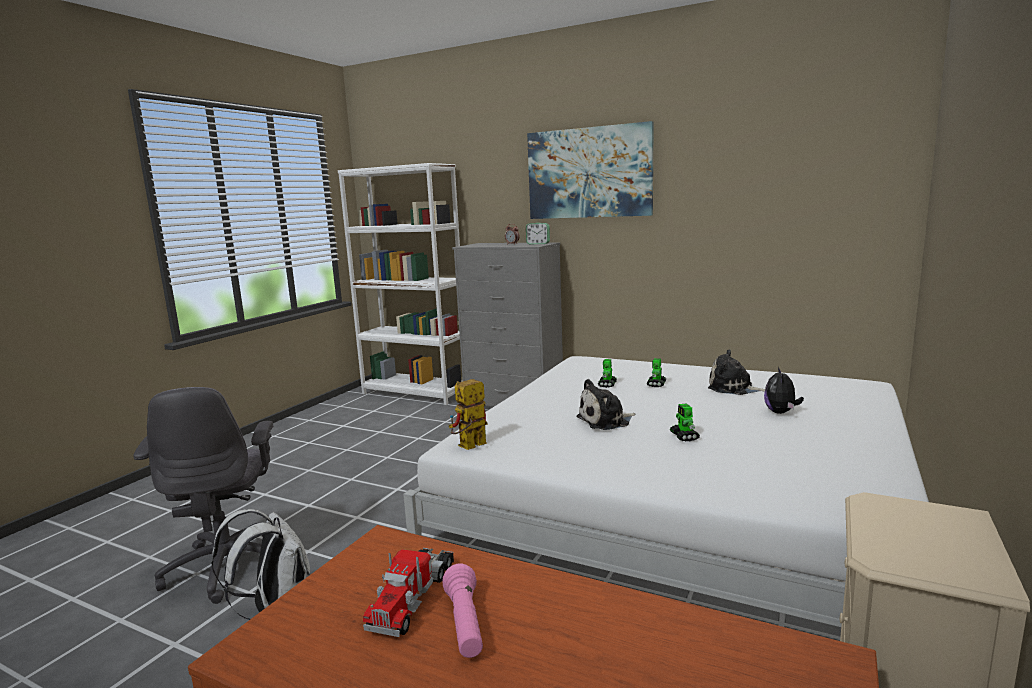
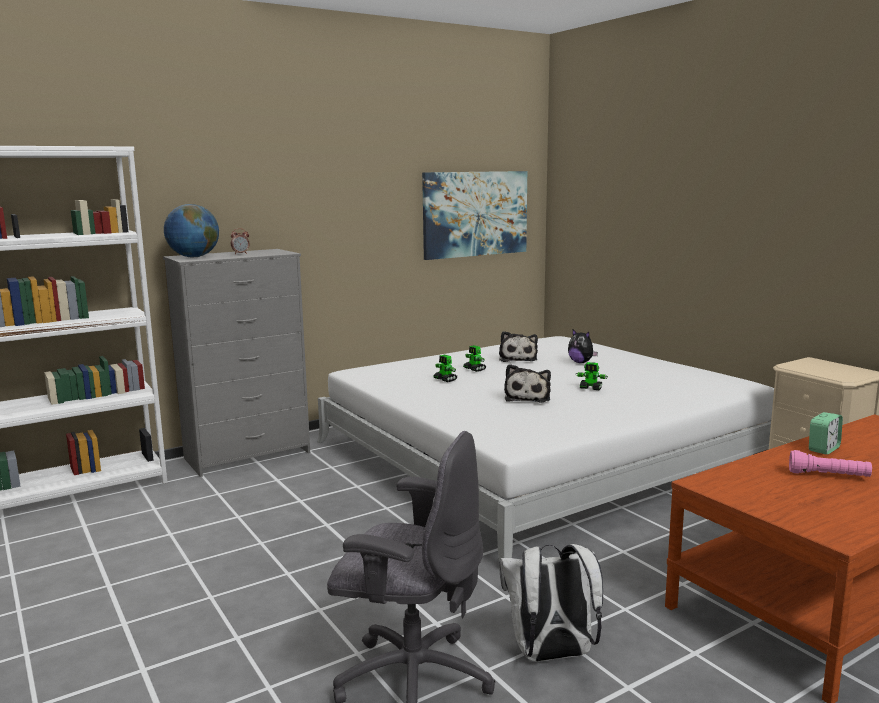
camera: 60 degrees left, 0 degrees up
(413, 596) = (789, 483): toy truck -> none
(469, 447) = (520, 442): toy robot -> none
(479, 244) = (194, 257): none -> globe
(538, 244) = (270, 251): alarm clock -> alarm clock (823, 449)
(589, 173) = (303, 170): picture -> picture (475, 214)
(733, 388) = (517, 358): plush toy -> plush toy turned 60 degrees counterclockwise

